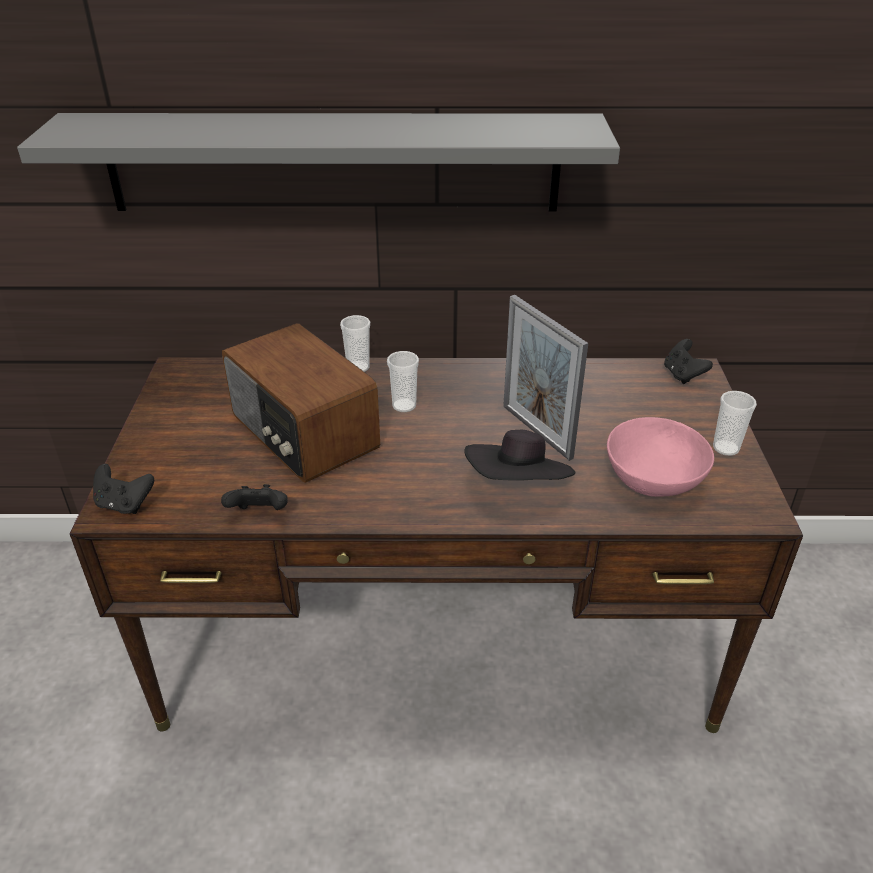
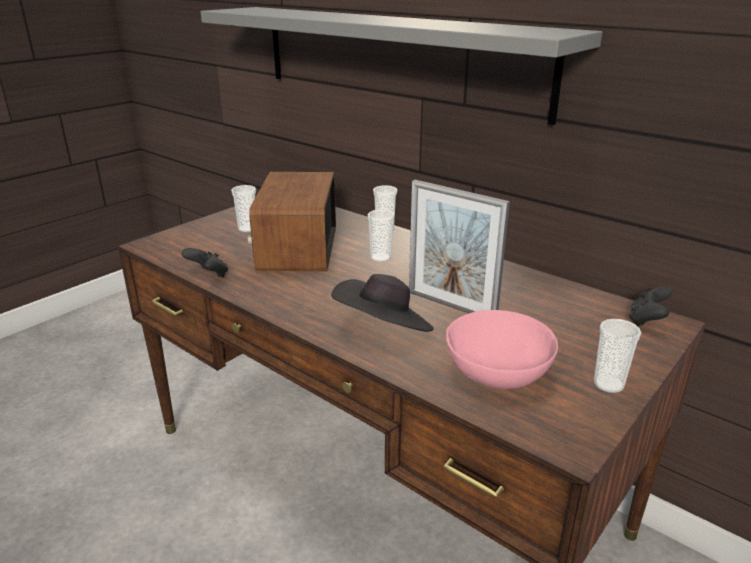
camera: 40 degrees right, 10 degrees down
(124, 504) = (158, 244): black game controller -> none
(204, 432) = (247, 229): none -> cup
(536, 431) = (451, 306): picture frame -> picture frame turned 60 degrees counterclockwise

